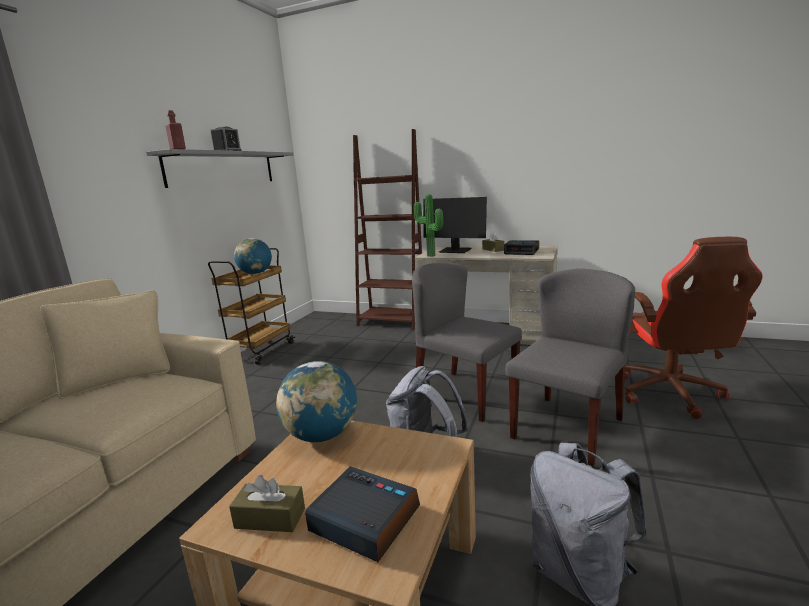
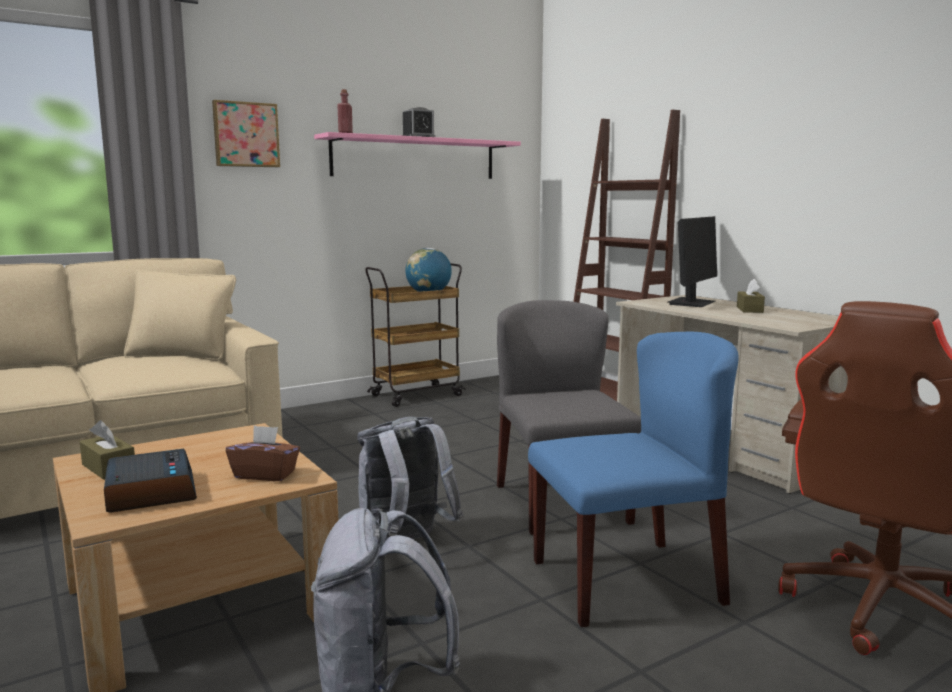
camera: 35 degrees right, 5 degrees down
(85, 153) = (246, 135): none -> picture
(223, 168) = (415, 158): grey shelf -> pink shelf
(322, 435) = (238, 438): globe -> none
(416, 457) = (265, 475): none -> brown tissue box
(430, 256) = (638, 303): potted plant -> none
(455, 251) = (691, 303): monitor -> monitor turned 120 degrees counterclockwise
(522, 252) = (782, 318): alarm clock -> none
(567, 427) = (627, 581): grey chair -> blue chair

